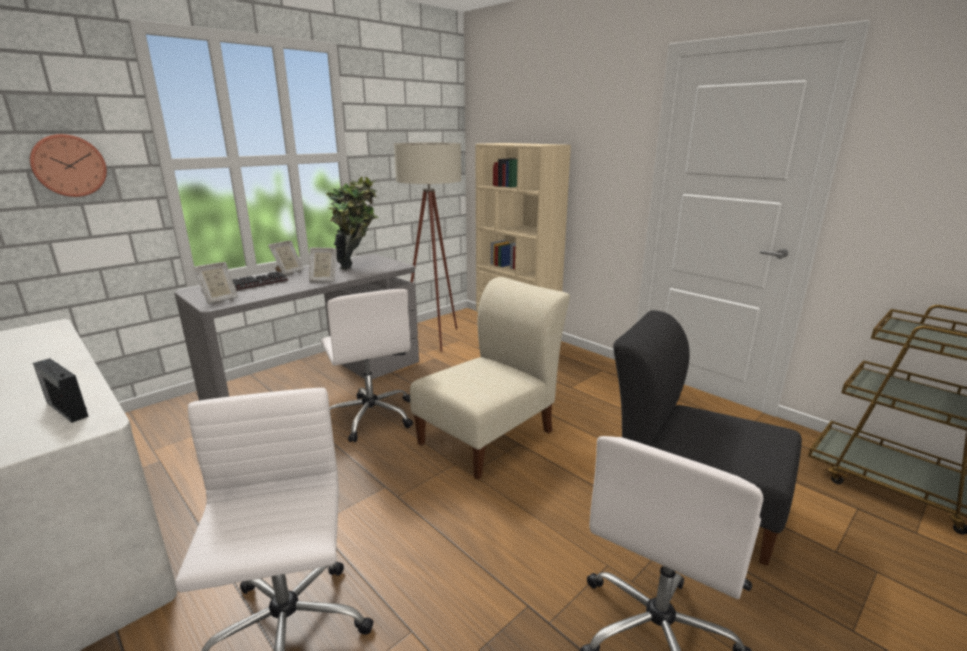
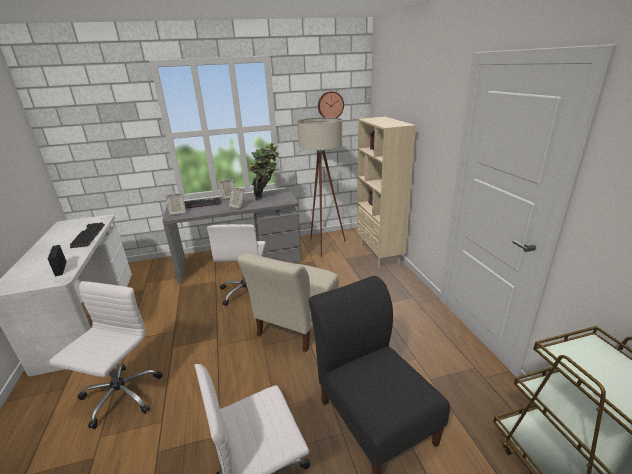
camera: 30 degrees right, 5 degrees up
(53, 354) = (87, 235): none -> keyboard
(68, 165) = (123, 138): wall clock -> wall clock (330, 105)
(490, 435) = (296, 324): beige chair -> beige chair turned 135 degrees clockwise

